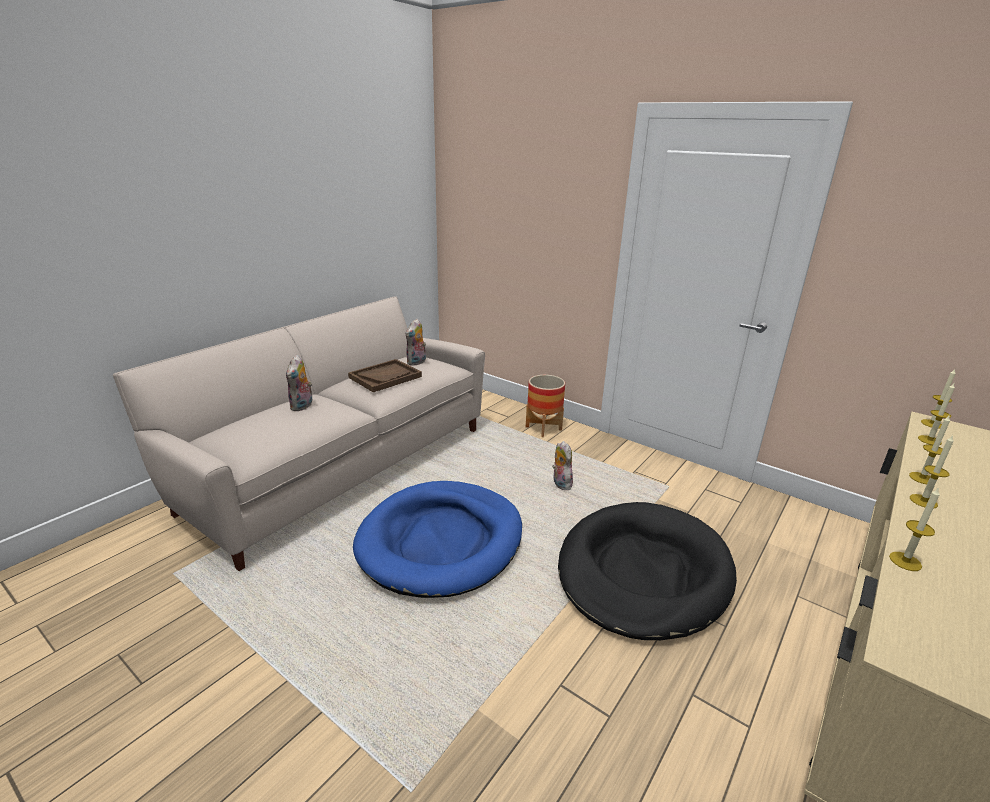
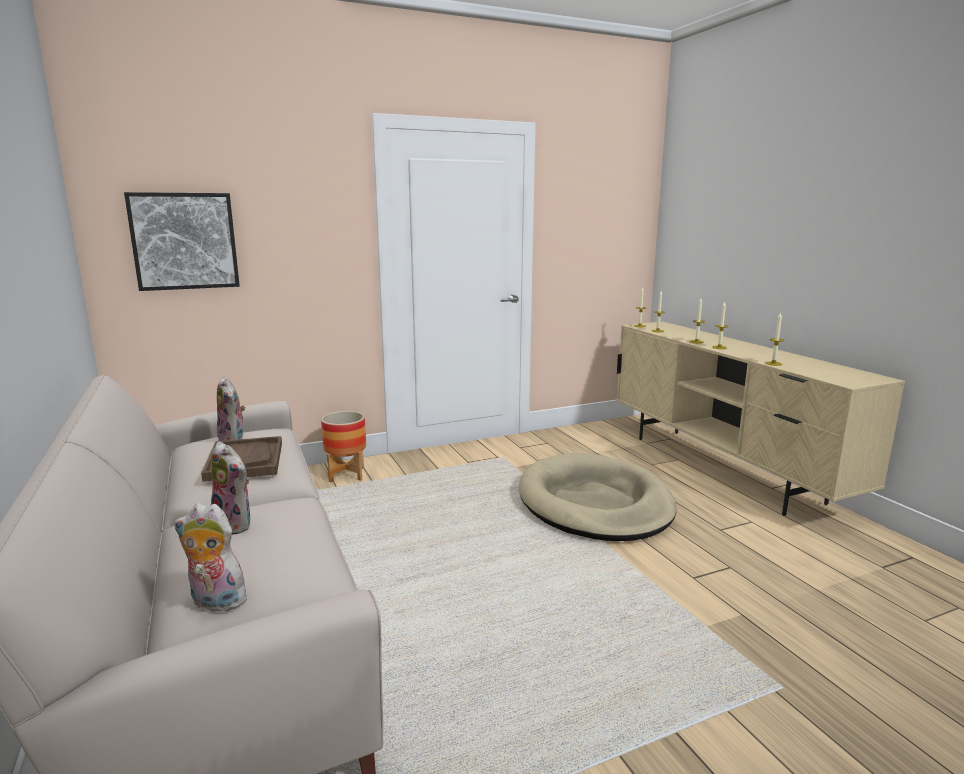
camera: 60 degrees left, 10 degrees down
(441, 541) = (470, 585): blue dog bed -> none
(487, 213) = (184, 241): none -> picture
(560, 483) = (447, 496): plush toy -> plush toy (215, 602)
(643, 573) = (595, 503): black dog bed -> beige dog bed

